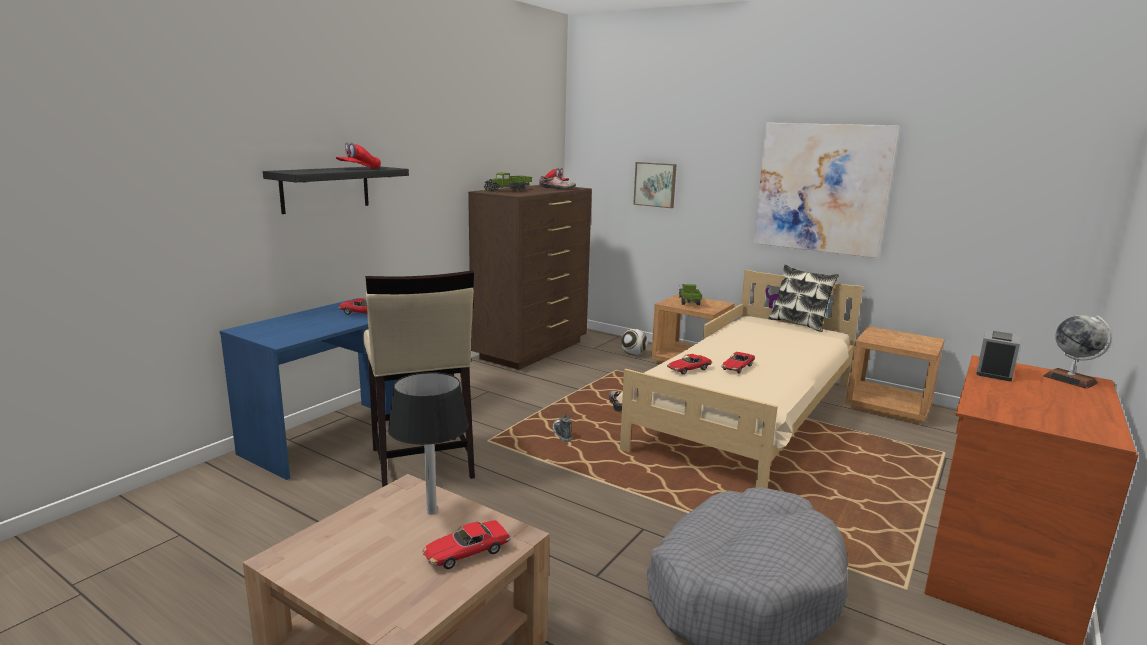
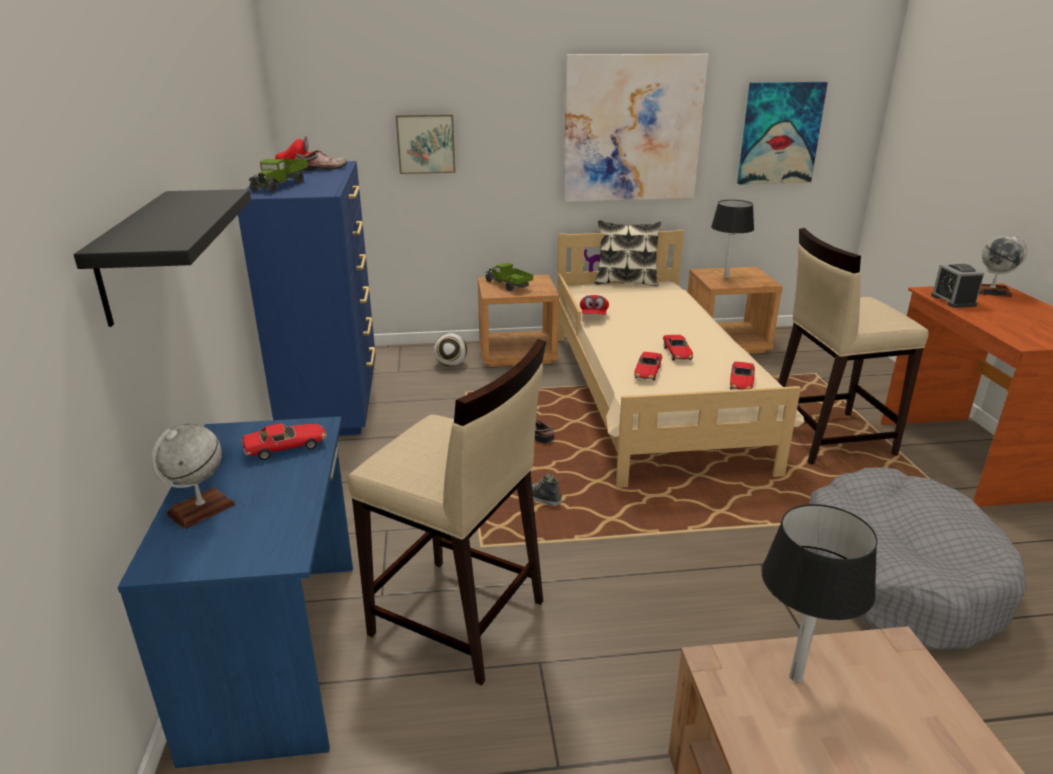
camera: 40 degrees left, 10 degrees up
(290, 320) = (201, 509): none -> globe
(359, 169) = (195, 207): red cap -> red cap (593, 316)
(466, 553) = (908, 699): toy car -> toy car (741, 383)
(533, 350) = (333, 400): brown dresser -> blue dresser
(862, 493) = (828, 438): none -> beige stool
(890, 338) = (726, 277): none -> black table lamp
(980, 206) = (780, 133): none -> picture

